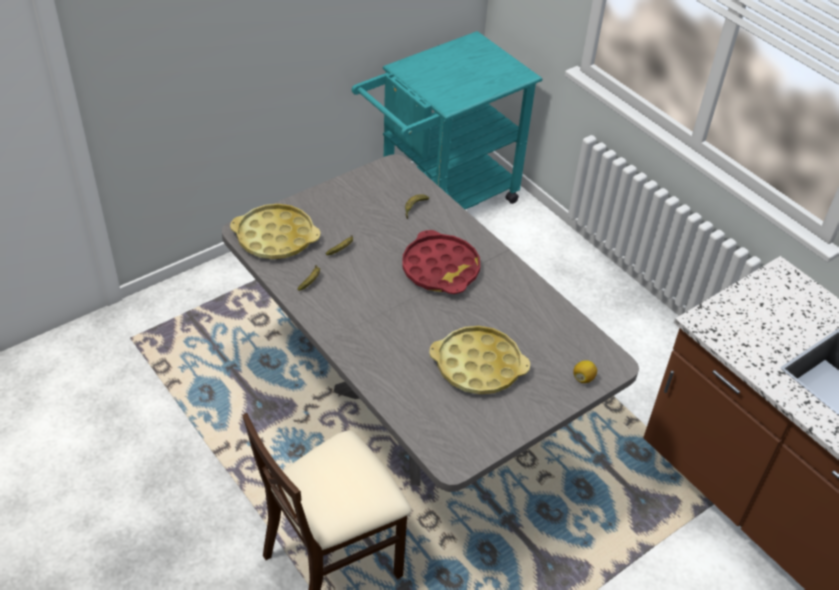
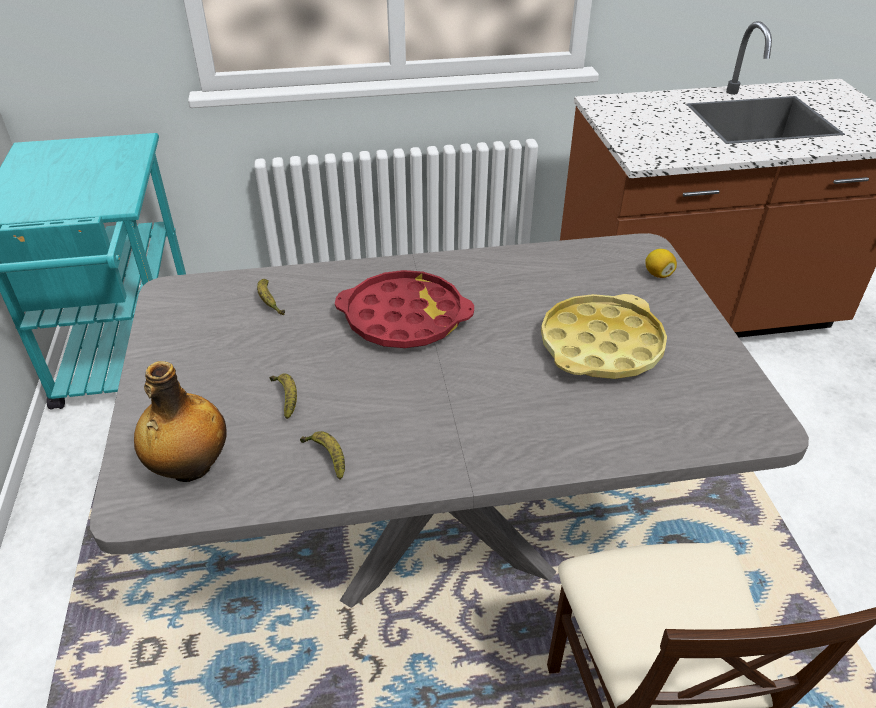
camera: 60 degrees left, 5 degrees down
(275, 237) = (190, 468): yellow tray -> bottle

